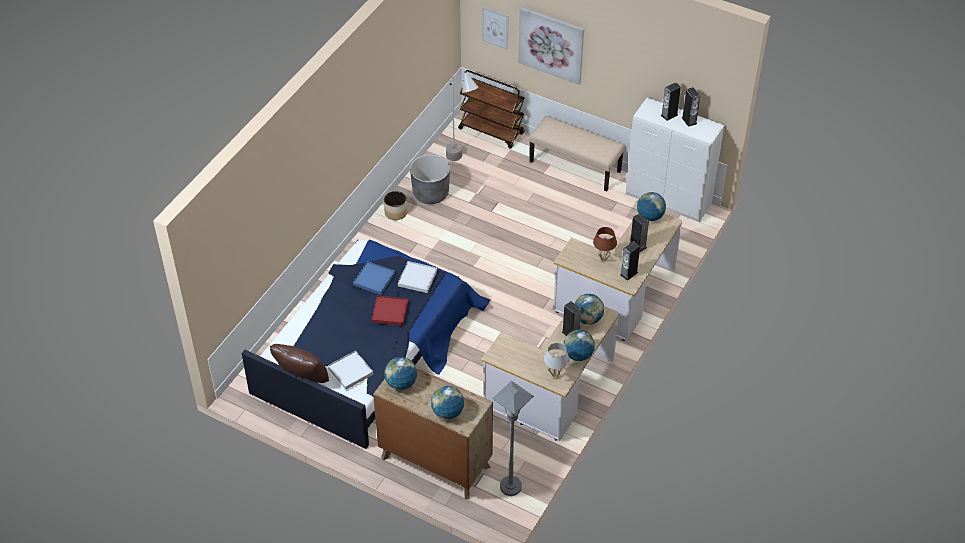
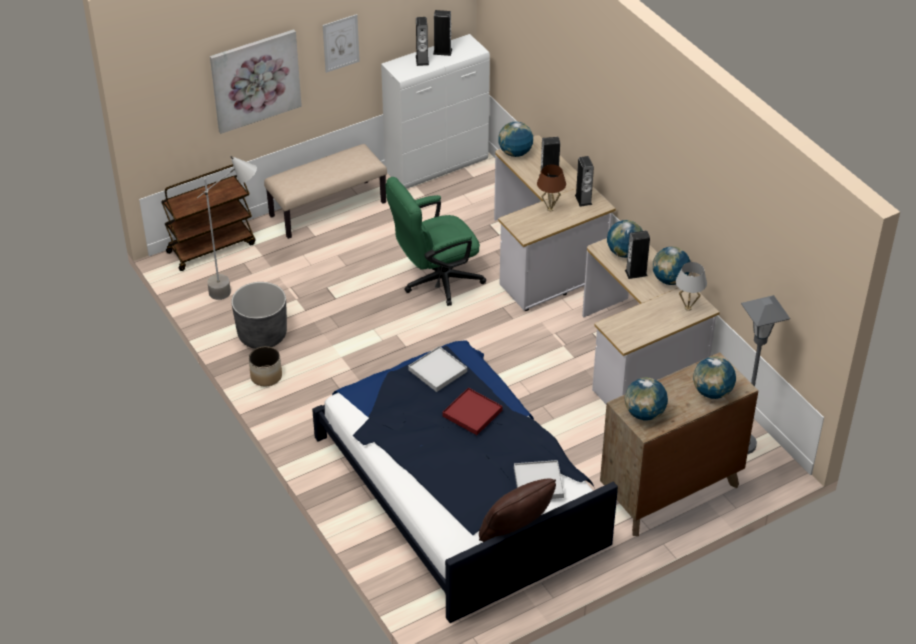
camera: 60 degrees left, 5 degrees down
(374, 279) = (409, 407): blue tray -> none
(495, 28) = (179, 110): picture -> picture (341, 43)
(547, 252) = (435, 282): none -> green office chair

